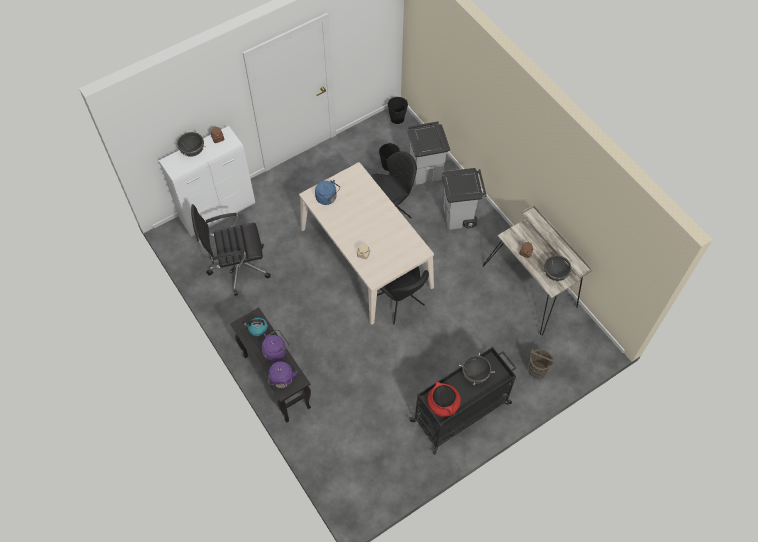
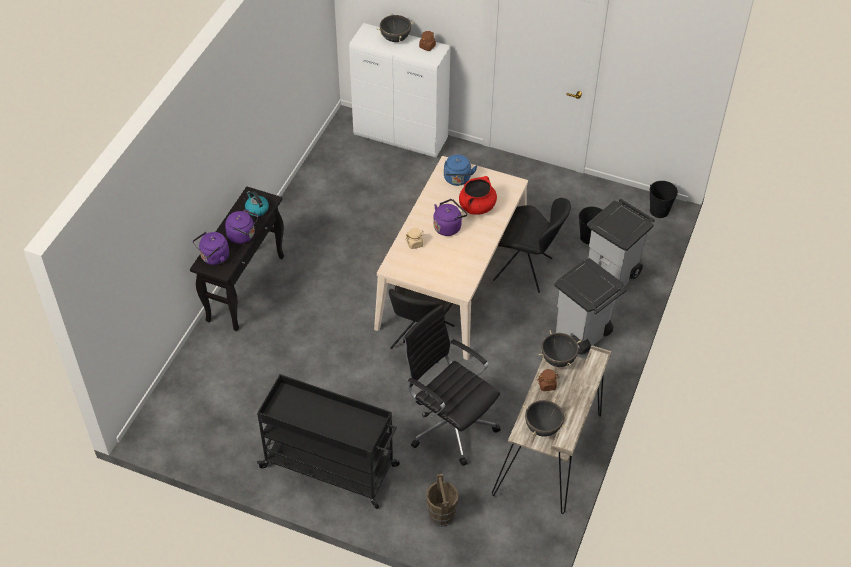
camera: 55 degrees right, 10 degrees down
(237, 267) = (350, 187): black office chair -> black office chair (450, 424)
(364, 227) = (448, 226): none -> purple kettle
(443, 404) = (289, 408): red cooking pot -> red cooking pot (477, 207)
(475, 374) = (348, 418): black cooking pot -> black cooking pot (558, 359)

